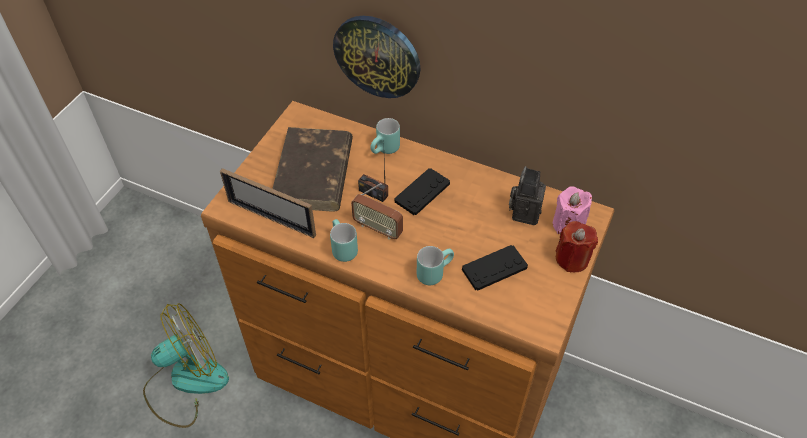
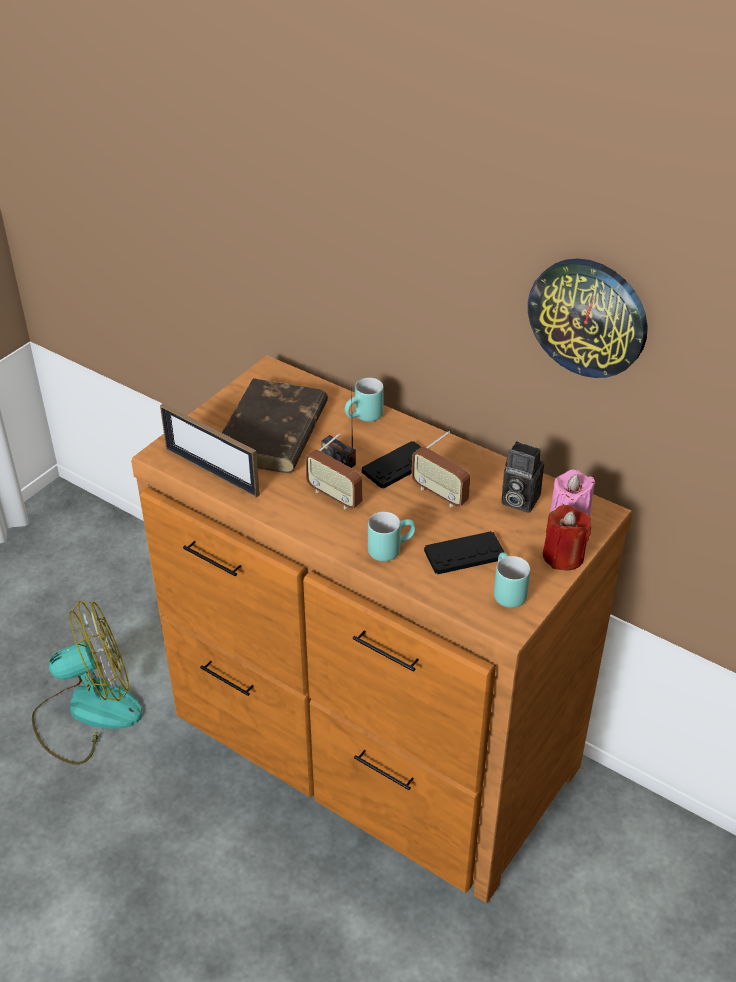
camera: 10 degrees right, 10 degrees down
(341, 248) = (285, 511): turquoise mug -> turquoise mug (505, 592)
(377, 56) = (366, 301): wall clock -> wall clock (588, 317)
(462, 214) = (440, 494): none -> radio
(524, 211) = (517, 500): camera -> camera turned 90 degrees counterclockwise

